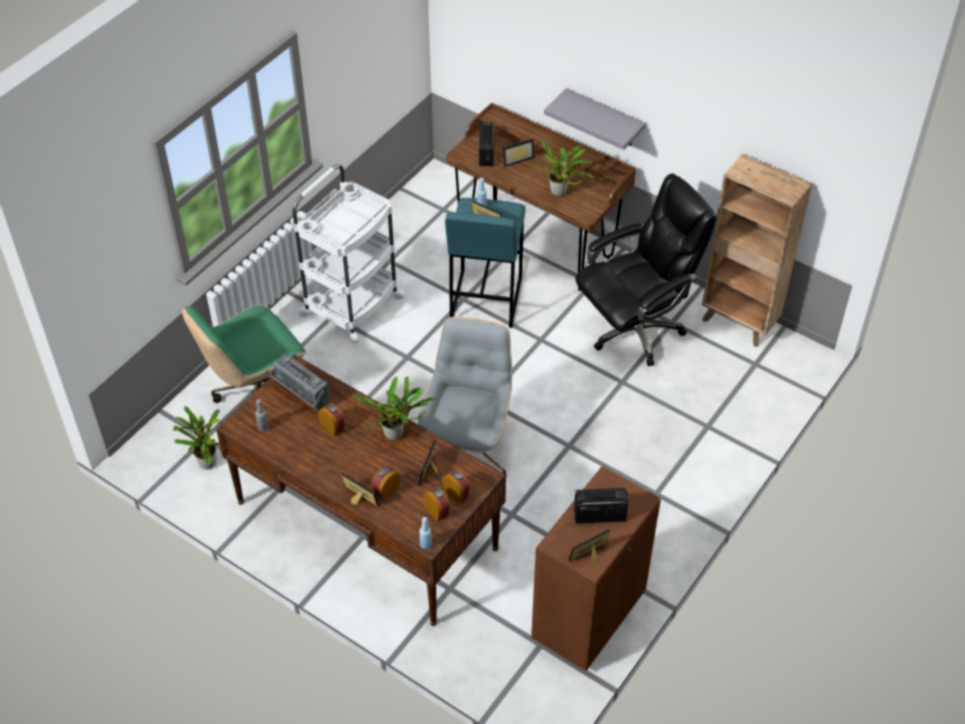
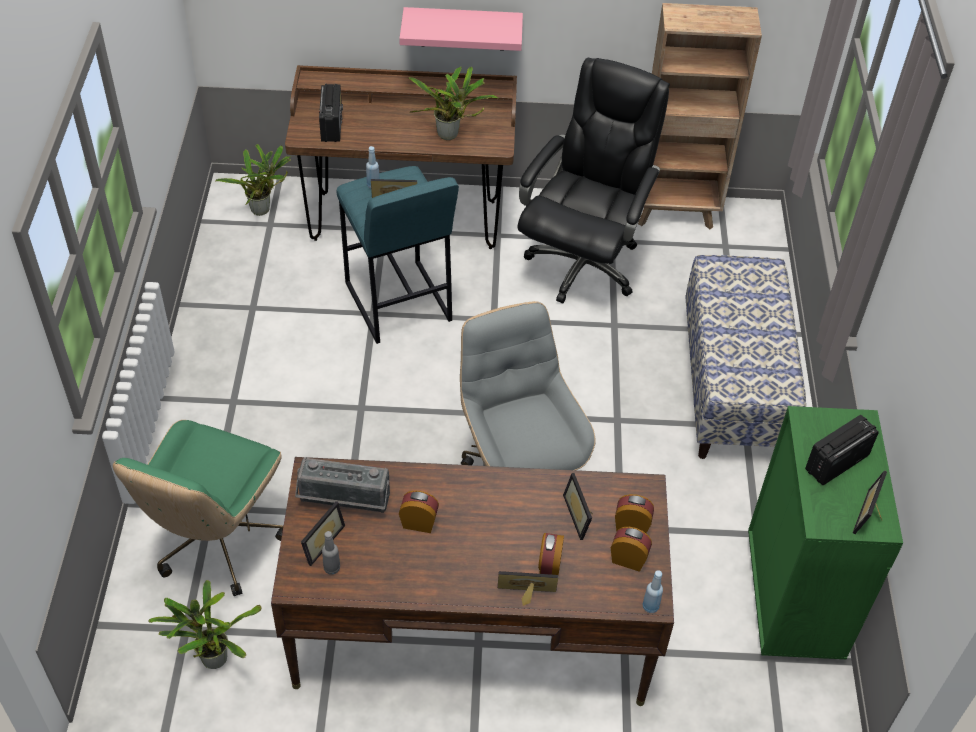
camera: 35 degrees left, 0 degrees up
(352, 306) = (249, 378): white cart -> none
(396, 434) = (503, 492): potted plant -> potted plant (263, 209)
(486, 154) = (331, 125): radio -> radio turned 150 degrees counterclockwise
(516, 159) = (370, 117): picture frame -> picture frame (319, 540)
(588, 619) = (794, 600): brown cabinet -> green cabinet
(604, 119) = (462, 28): grey shelf -> pink shelf
(670, 464) = (733, 387): none -> bench

